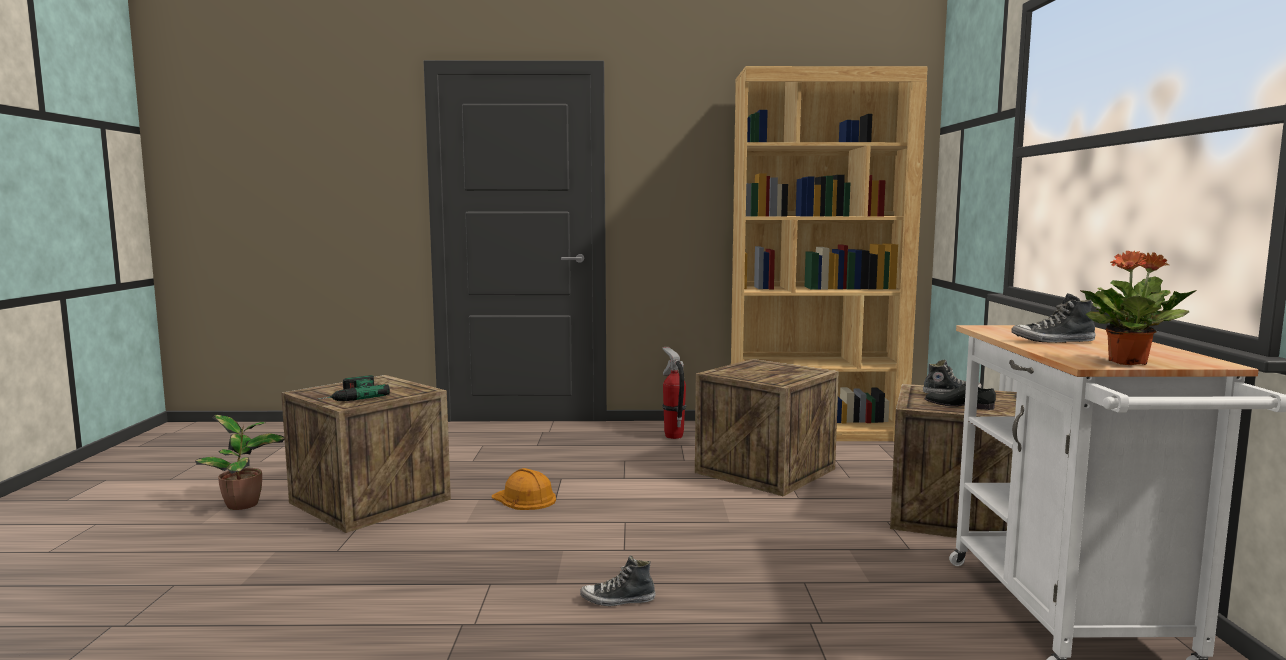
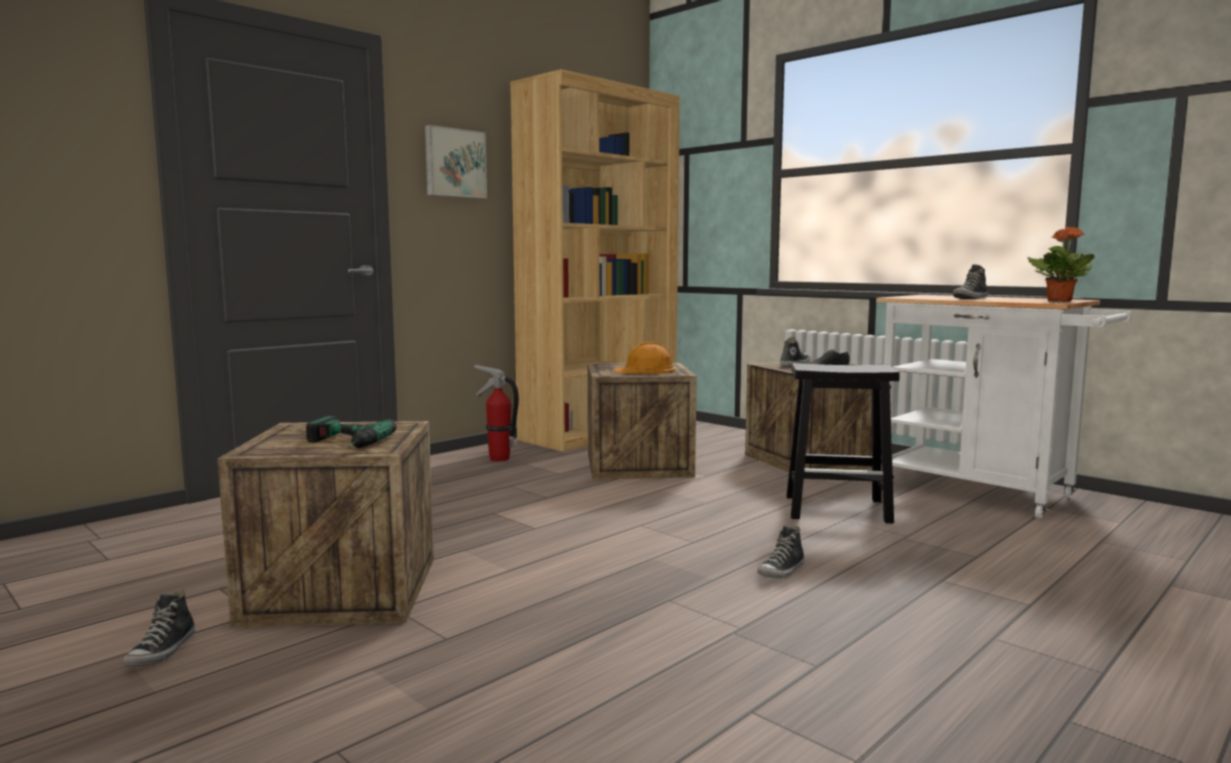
camera: 45 degrees left, 0 degrees up
(245, 504) = (162, 652): potted plant -> shoe
(524, 499) = (507, 536): orange hard hat -> orange hard hat (645, 370)
(673, 162) = (454, 163): none -> picture
(831, 571) = (839, 509): none -> black stool

